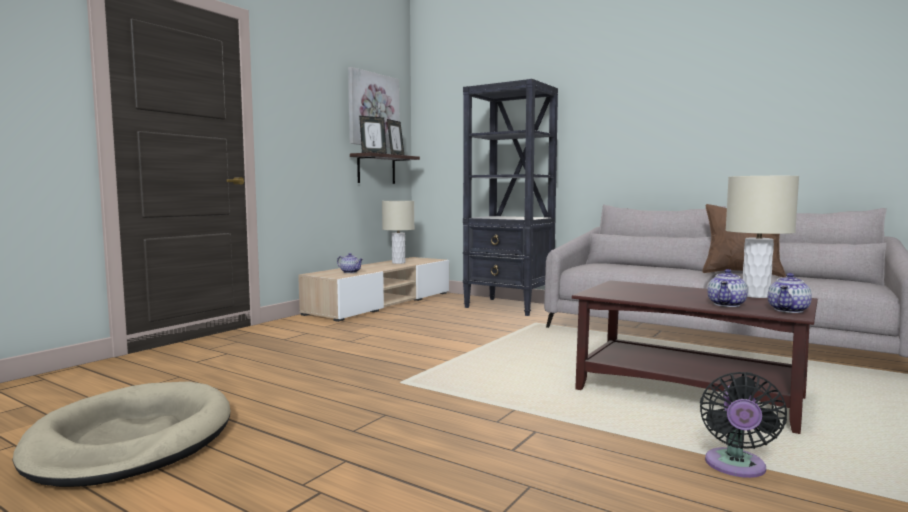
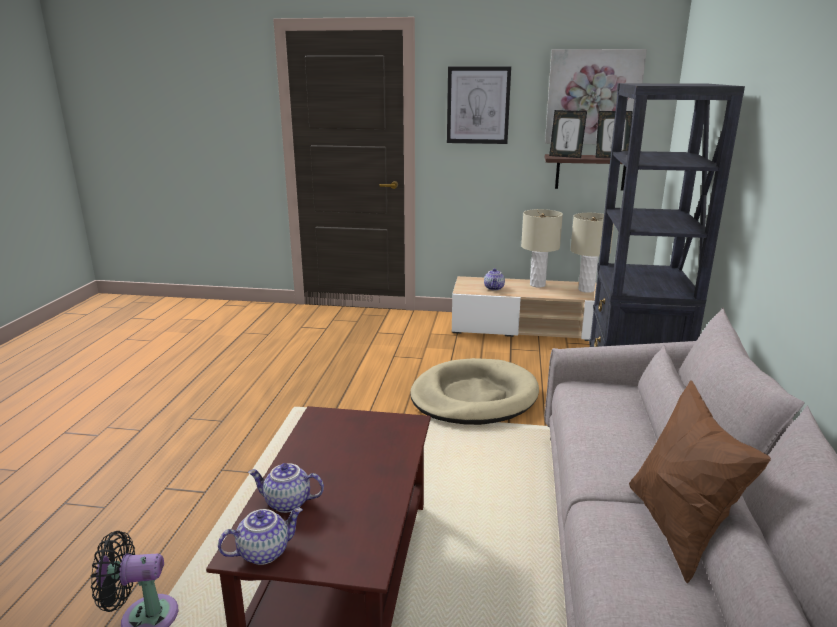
camera: 65 degrees right, 15 degrees up
(132, 440) = (161, 362): beige dog bed -> beige dog bed (474, 397)
(303, 105) = (478, 105): none -> picture
(756, 295) = (370, 528): beige table lamp -> beige table lamp (537, 285)
(789, 310) = (264, 551): teapot -> teapot turned 135 degrees clockwise

